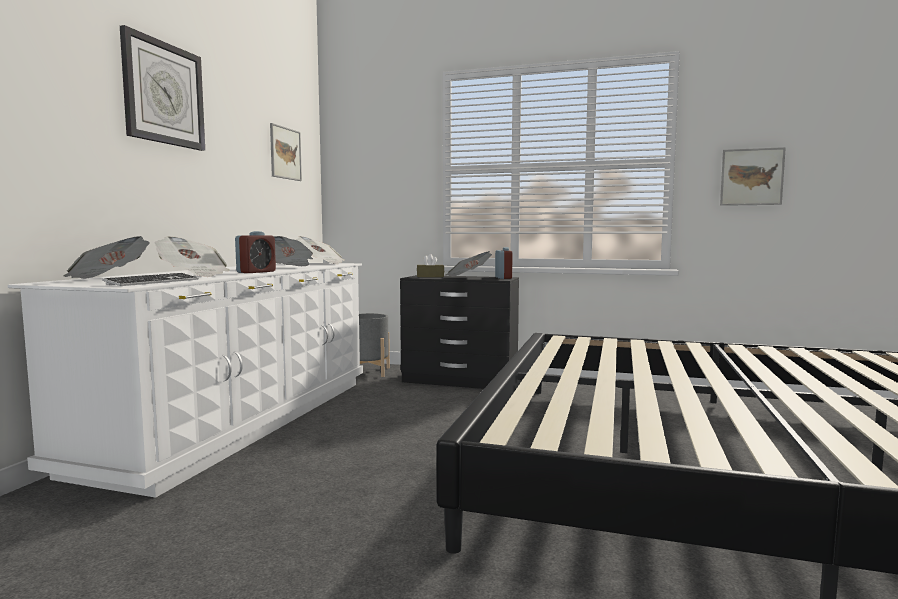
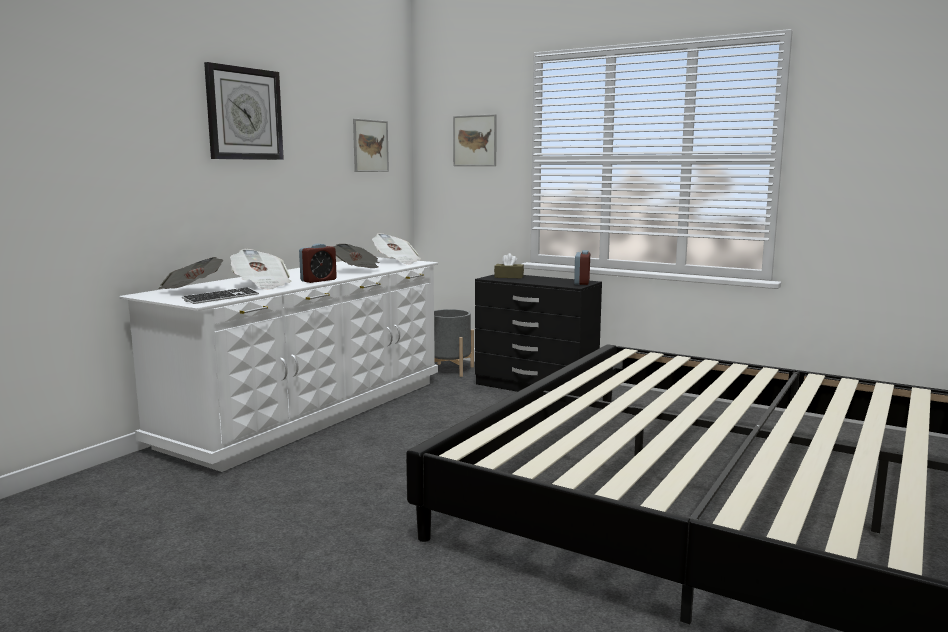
camera: 15 degrees right, 5 degrees up
(468, 277) = (545, 281): newspaper -> none
(751, 177) = (870, 179): picture -> picture (475, 140)

